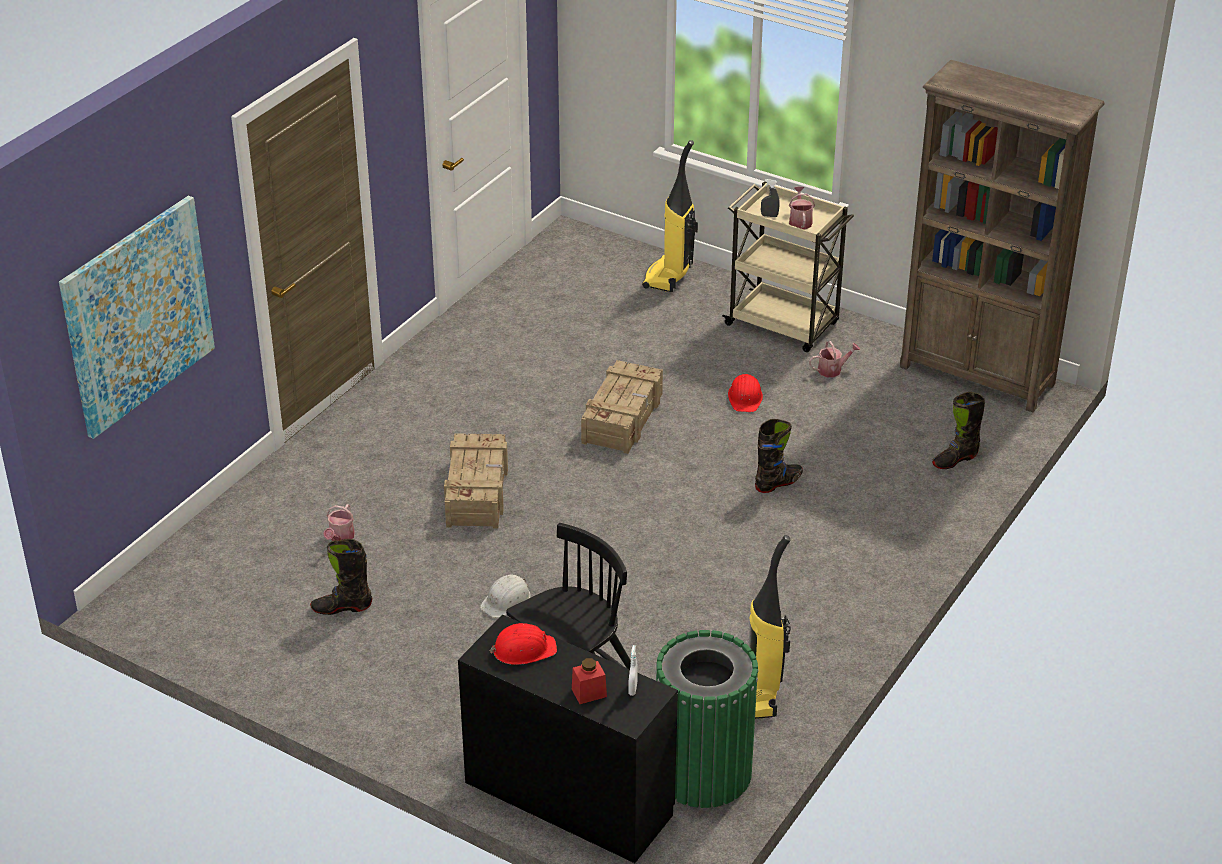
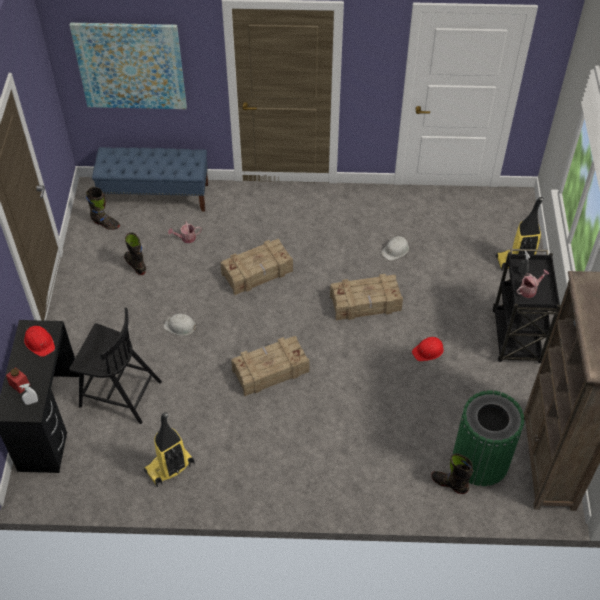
camera: 60 degrees right, 15 degrees up
(219, 540) = (155, 196): none -> blue bench
(556, 359) = (395, 250): none -> white hard hat
(662, 543) = (270, 371): none -> crate
(703, 772) = (98, 472): green trash can -> green trash can (480, 461)
(778, 483) = (360, 401): black boot -> black boot (105, 224)
(784, 325) = (516, 338): beige cart -> black cart
(833, 370) = (491, 382): watering can -> none

